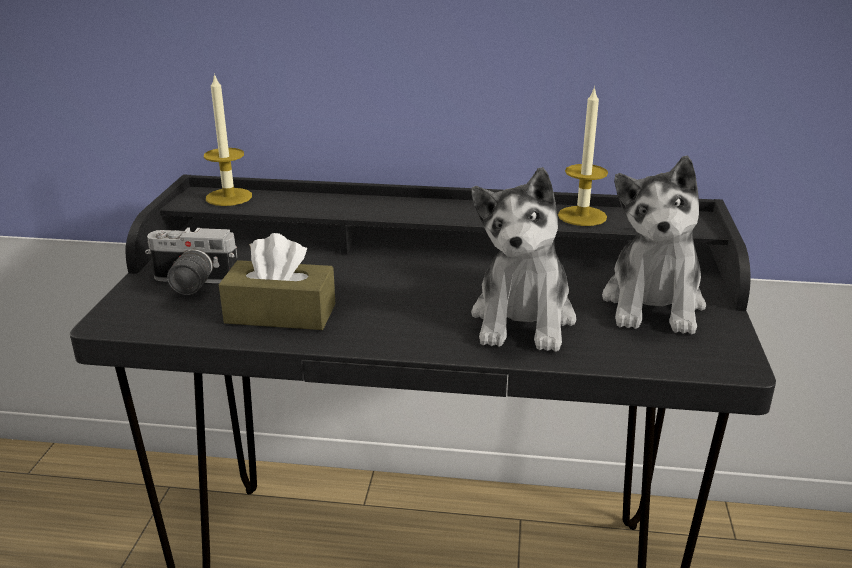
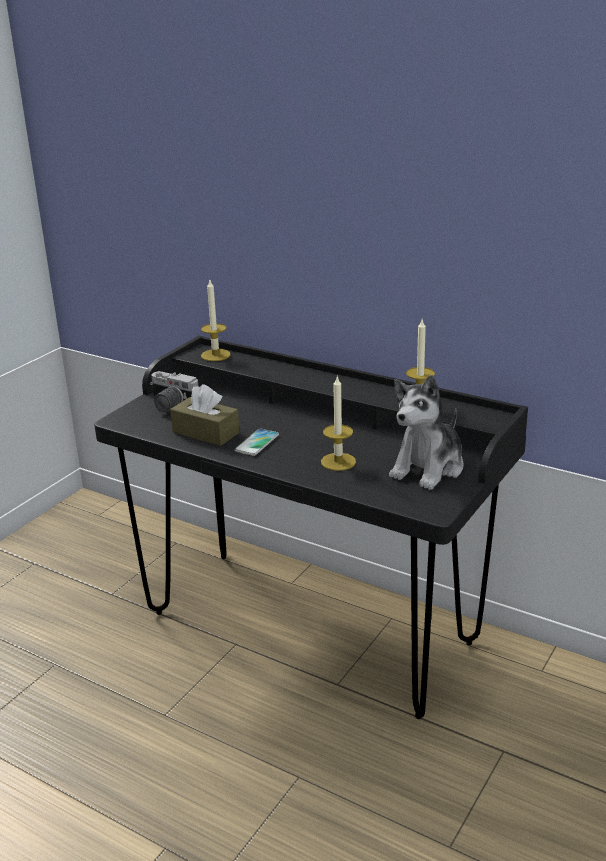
camera: 25 degrees right, 0 degrees up
(376, 315) = (257, 443): none -> phone
(523, 319) = (338, 461): plush toy -> candle

